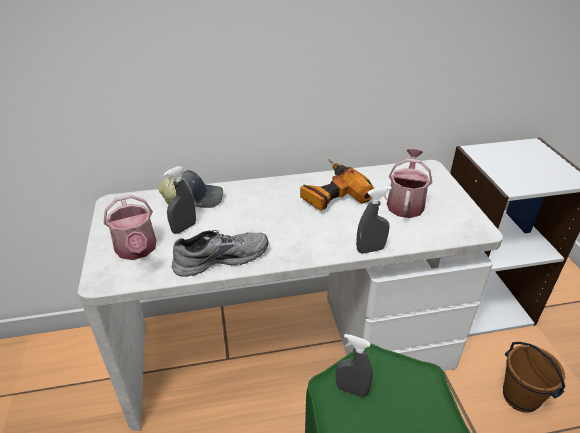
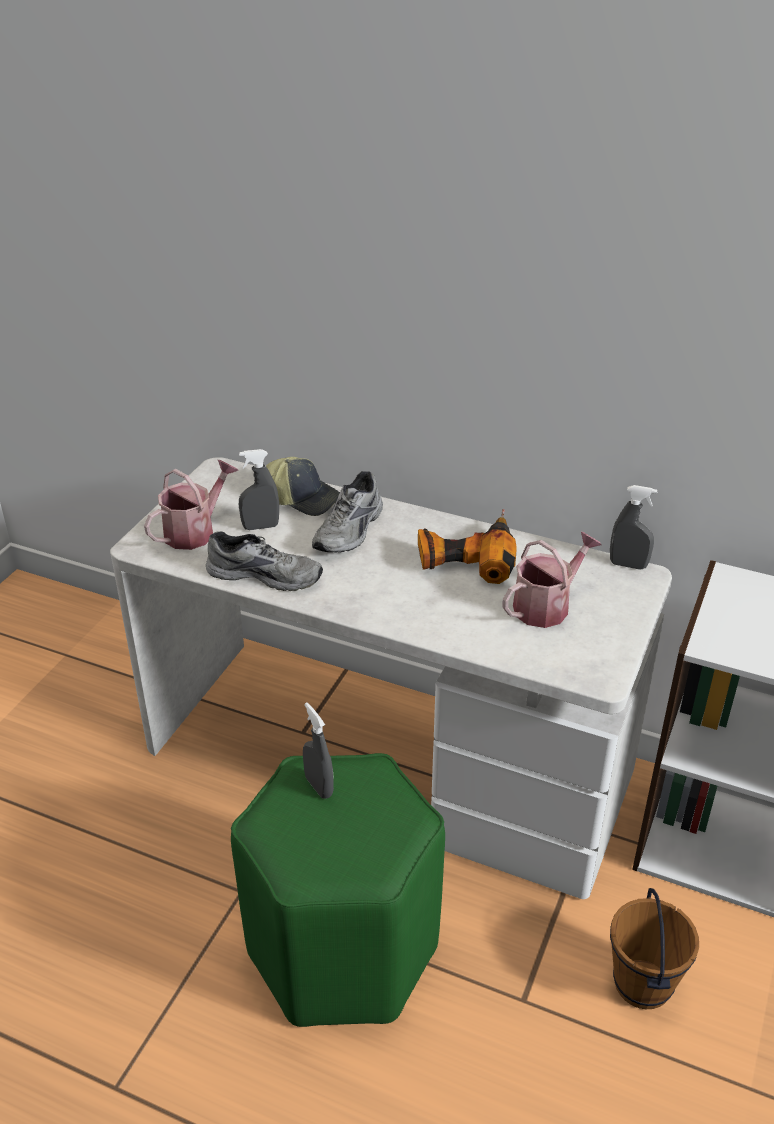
camera: 35 degrees right, 0 degrees up
(137, 250) = (195, 530): watering can -> watering can turned 150 degrees counterclockwise
(247, 206) = (351, 530): none -> grey shoe
(370, 249) = (433, 637): grey spray bottle -> grey spray bottle (628, 565)

